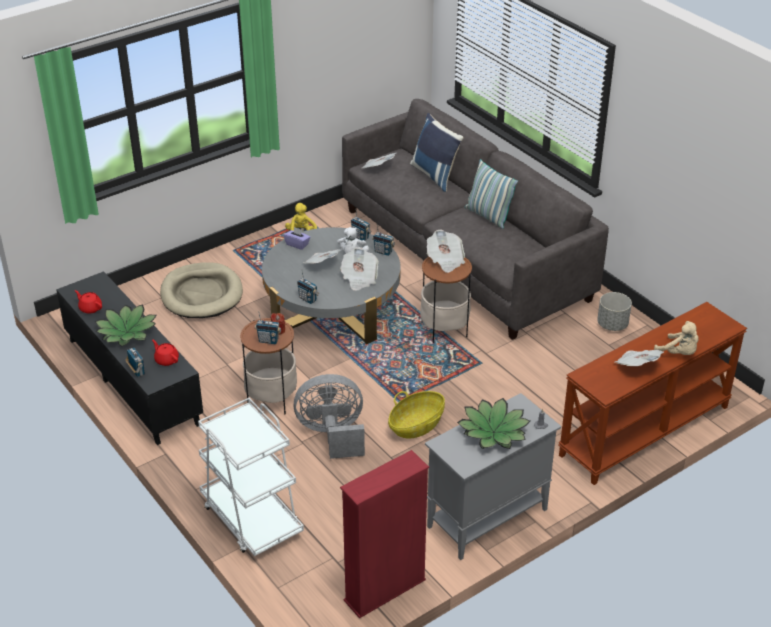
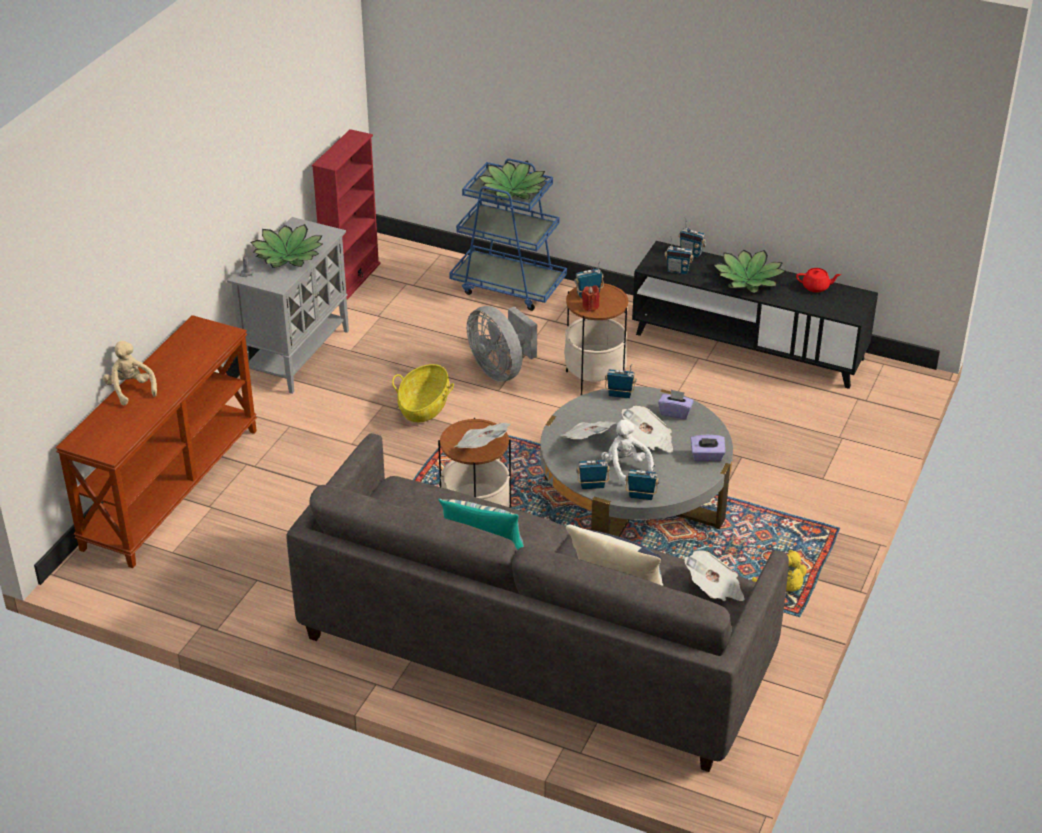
camera: 150 degrees right, 0 degrees up
(166, 360) = (678, 270): red teapot -> radio
(201, 294) = (801, 457): beige dog bed -> none
(241, 431) = (513, 189): none -> potted plant
(251, 518) = (508, 286): white cart -> blue cart
(285, 275) = (675, 413): none -> purple tissue box
(332, 435) = (501, 370): grey fan -> grey fan turned 90 degrees clockwise
(612, 325) = (264, 611): grey planter -> none
(637, 366) = (173, 361): newspaper -> none
(678, 353) = (130, 389): beige plush toy -> beige plush toy turned 45 degrees clockwise

